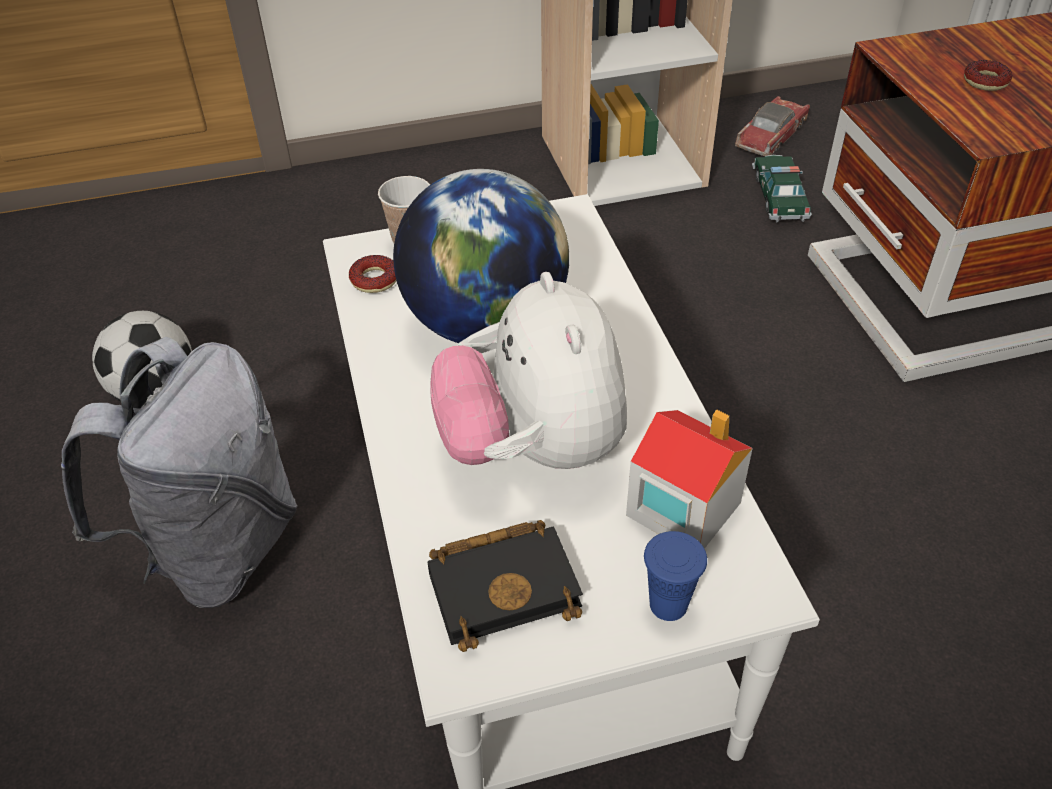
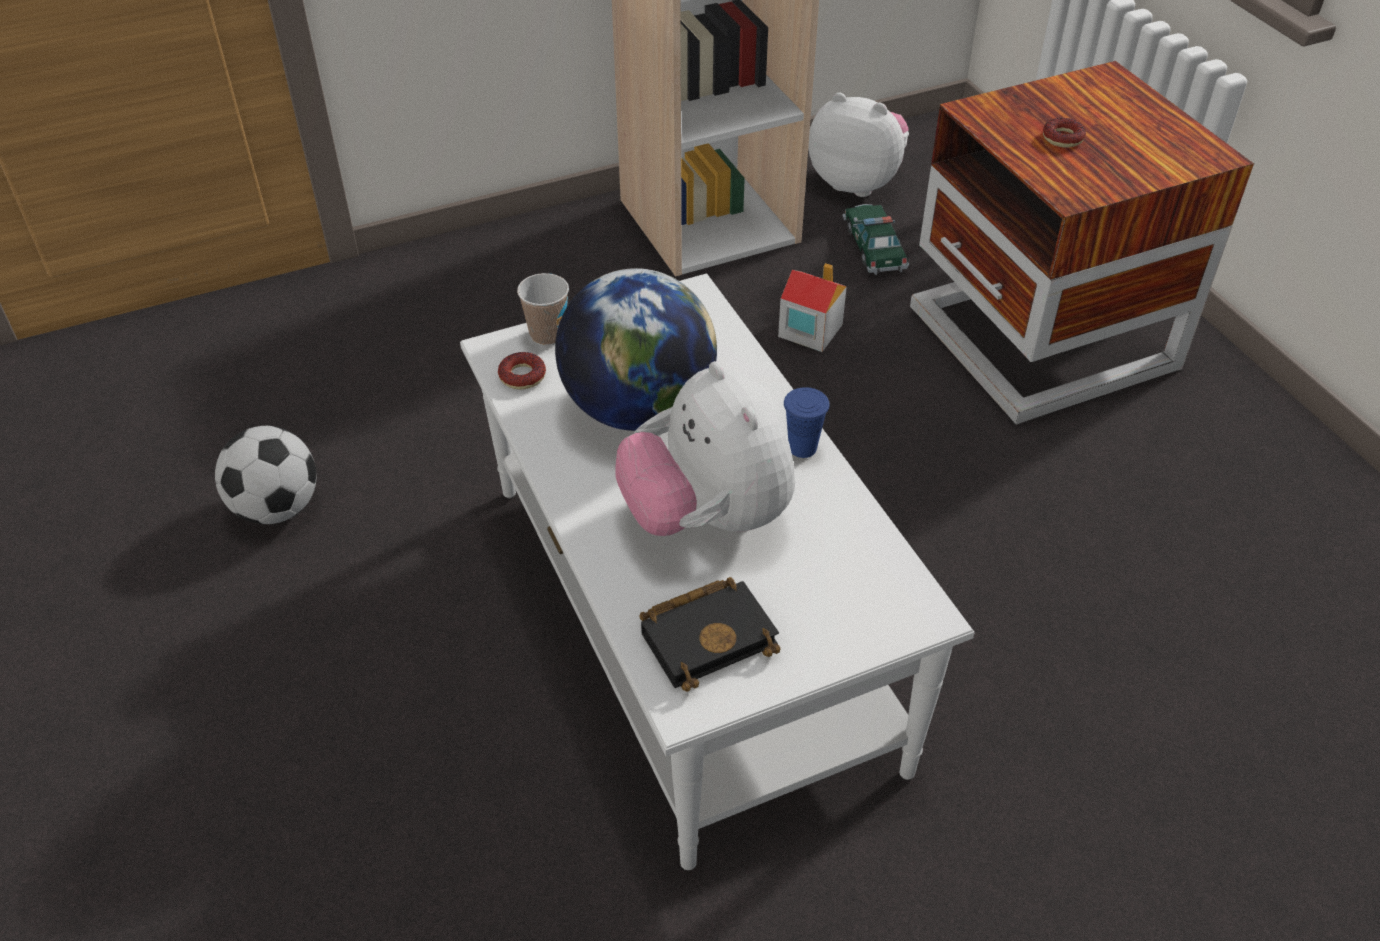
camera: 10 degrees left, 0 degrees up
(218, 548) = (383, 654): grey backpack -> none
(668, 604) = (849, 635): blue cup -> blue cup (802, 448)
(681, 508) = (846, 555): toy house -> toy house (809, 330)
(771, 136) = (856, 182): toy car -> plush toy

